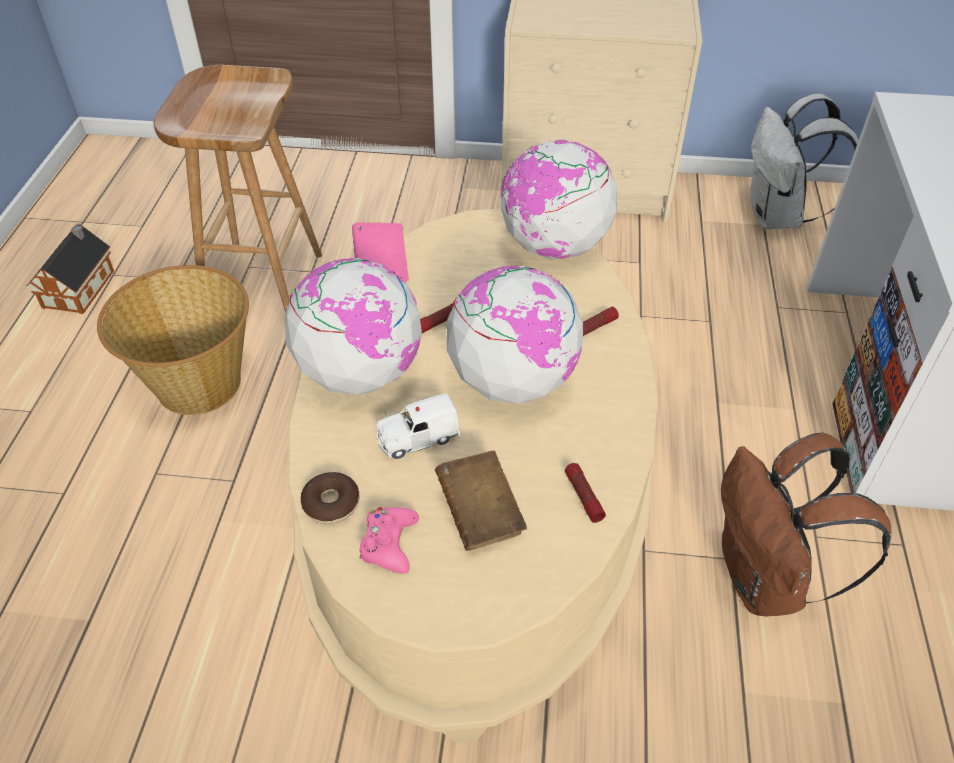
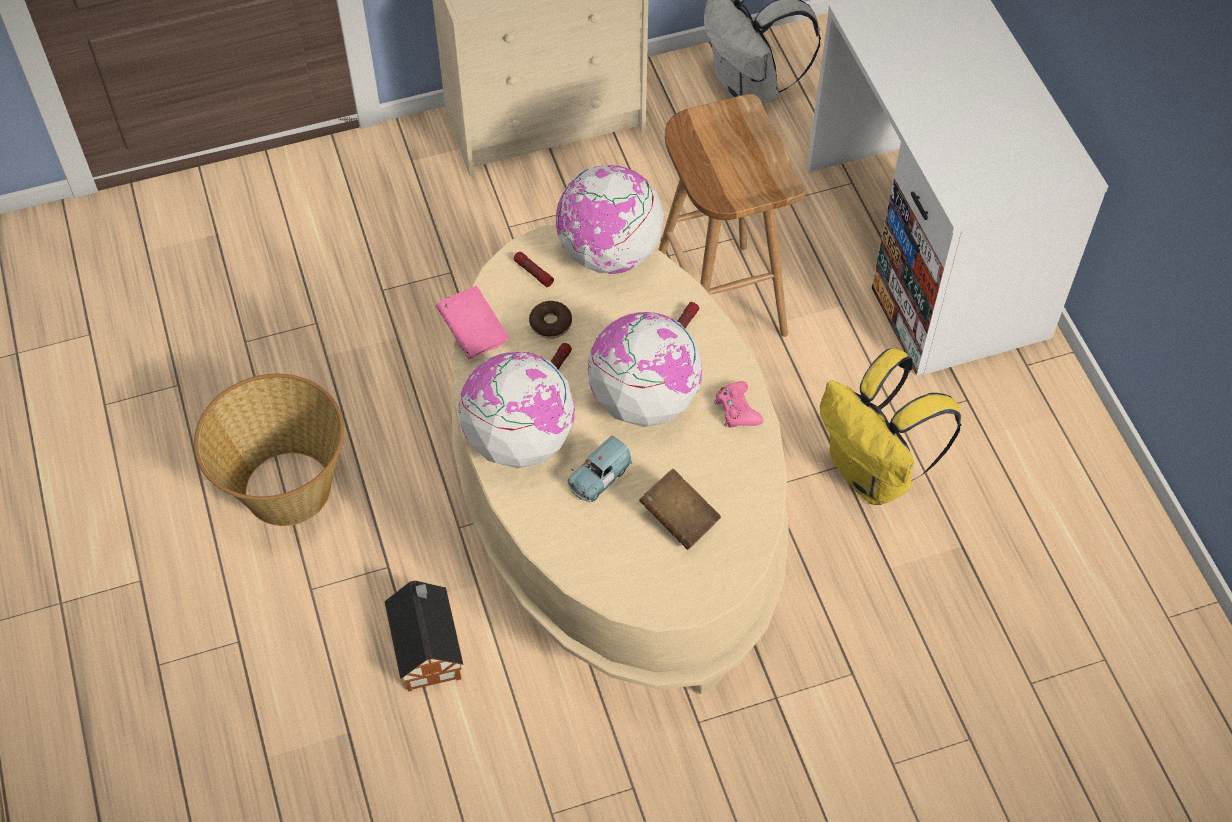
camera: 25 degrees left, 10 degrees up
(81, 287) = (81, 431): toy house -> toy house (427, 645)
(262, 284) = (275, 357): brown stool -> brown stool (716, 300)
(331, 503) = (567, 555): donut -> donut (550, 324)
(389, 544) = (628, 567): pink game controller -> pink game controller (737, 410)
(417, 438) = (598, 477): white toy car -> blue toy car
(583, 496) = (745, 476): flashlight -> flashlight (533, 273)
(765, 581) = (874, 473): brown backpack -> yellow backpack

